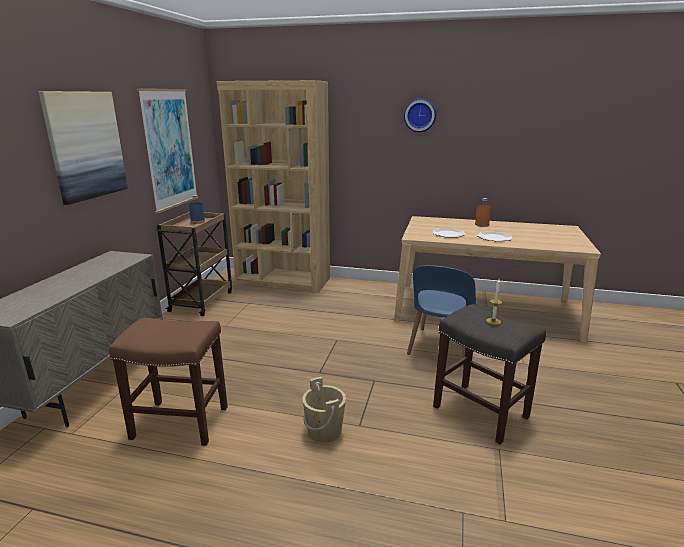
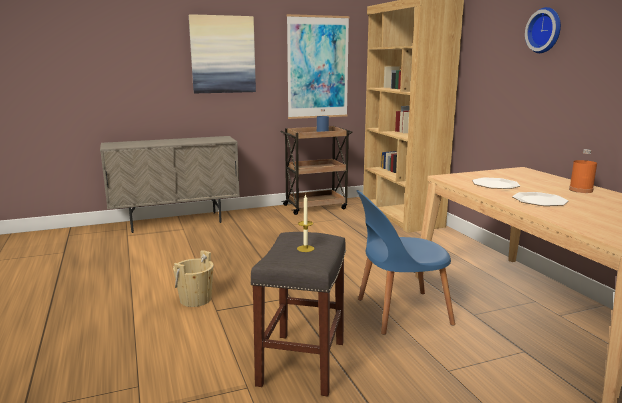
camera: 55 degrees right, 5 degrees down
(182, 422) = (162, 255): brown stool -> none

